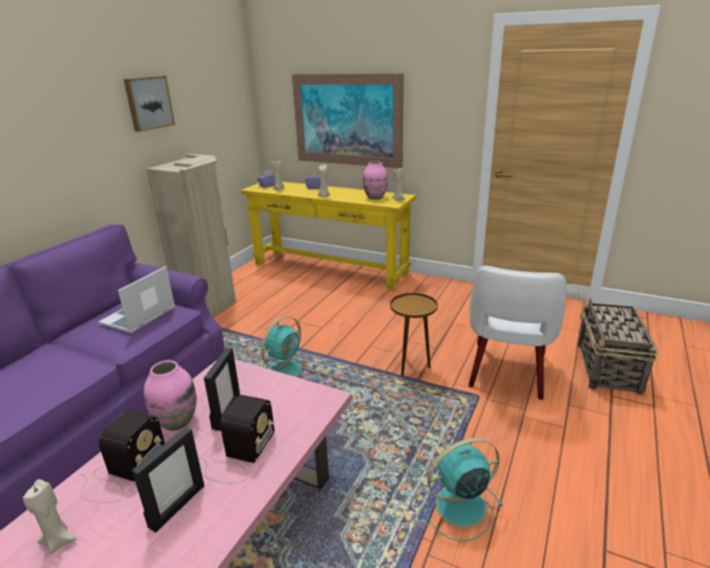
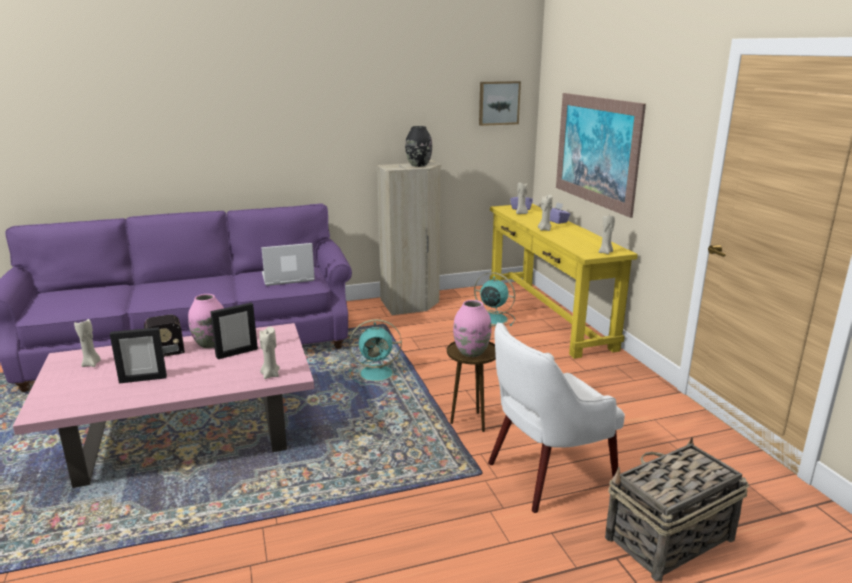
camera: 45 degrees right, 5 degrees down
(148, 103) = (396, 108): picture -> picture (498, 103)
(197, 160) = (418, 165): none -> black vase
(239, 455) = (202, 375): radio -> none
(306, 411) = (270, 375): none -> beige candle
(375, 197) = (588, 244): pink vase -> pink vase (471, 352)
(458, 506) = (326, 521): turquoise fan -> turquoise fan (491, 318)

